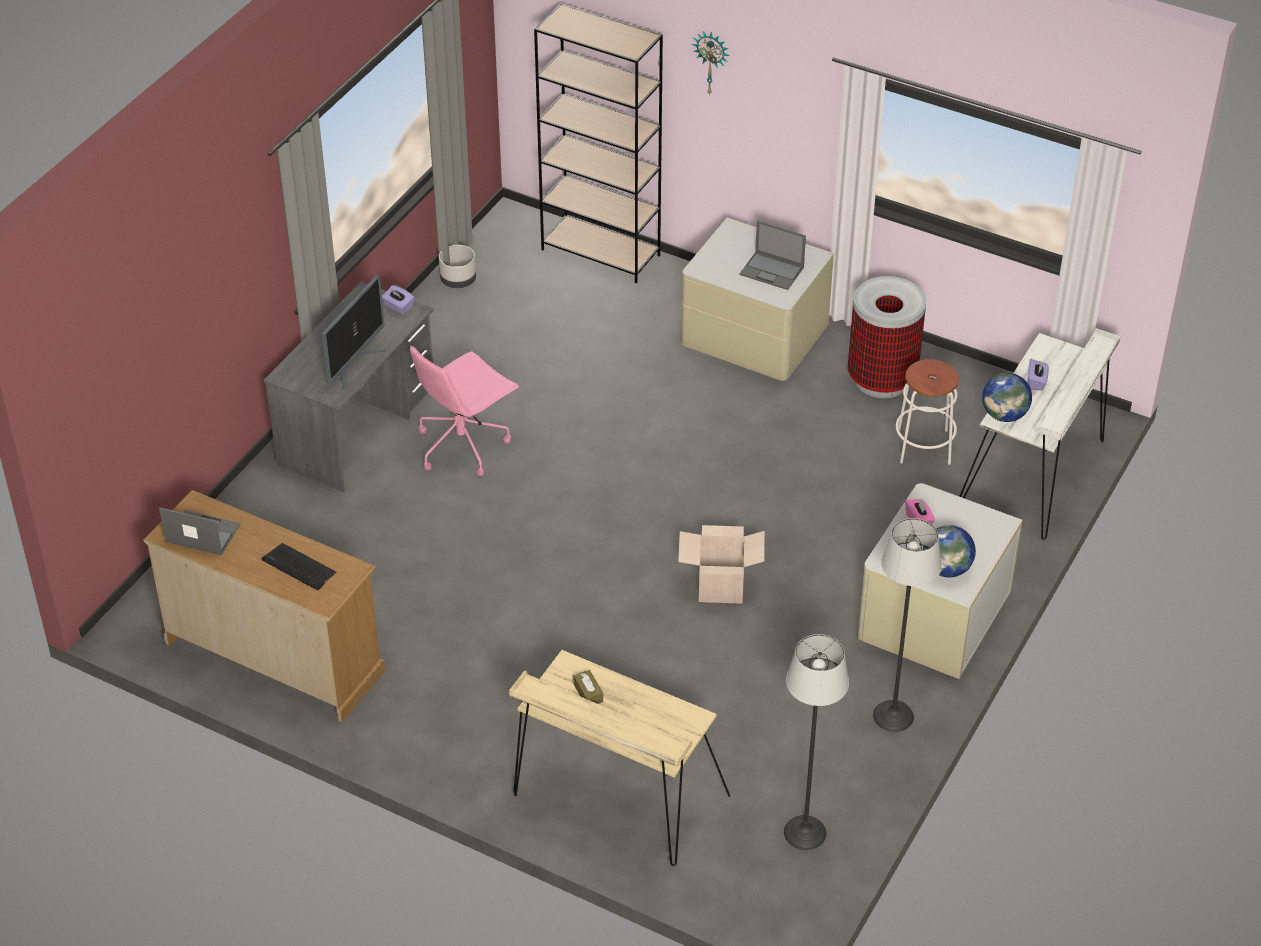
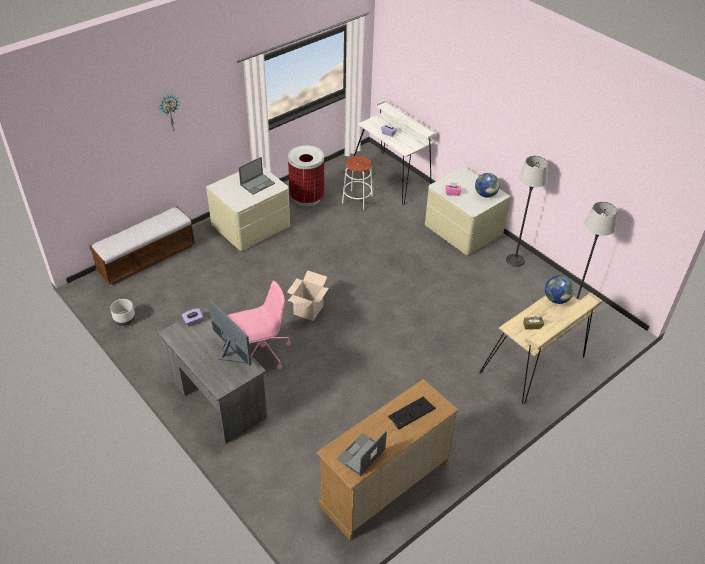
camera: 70 degrees left, 0 degrees up
(465, 445) = (260, 353): pink office chair -> pink office chair turned 90 degrees counterclockwise
(601, 252) = (147, 259): beige bookcase -> bench
(720, 587) = (414, 289): cardboard box -> cardboard box (308, 310)
(1004, 415) = (404, 147): globe -> globe (556, 299)

